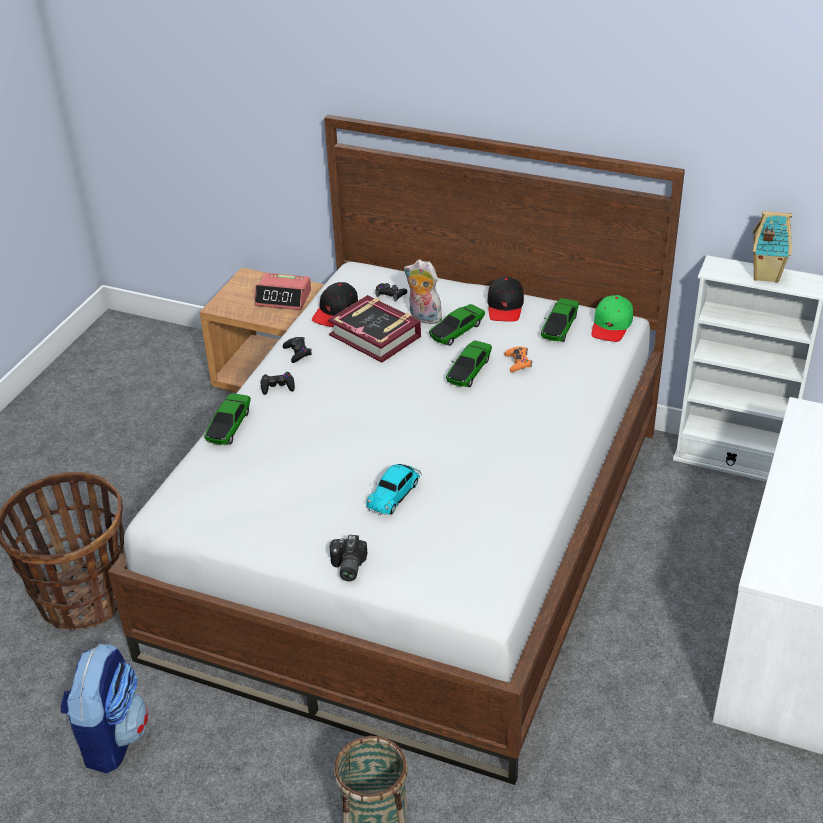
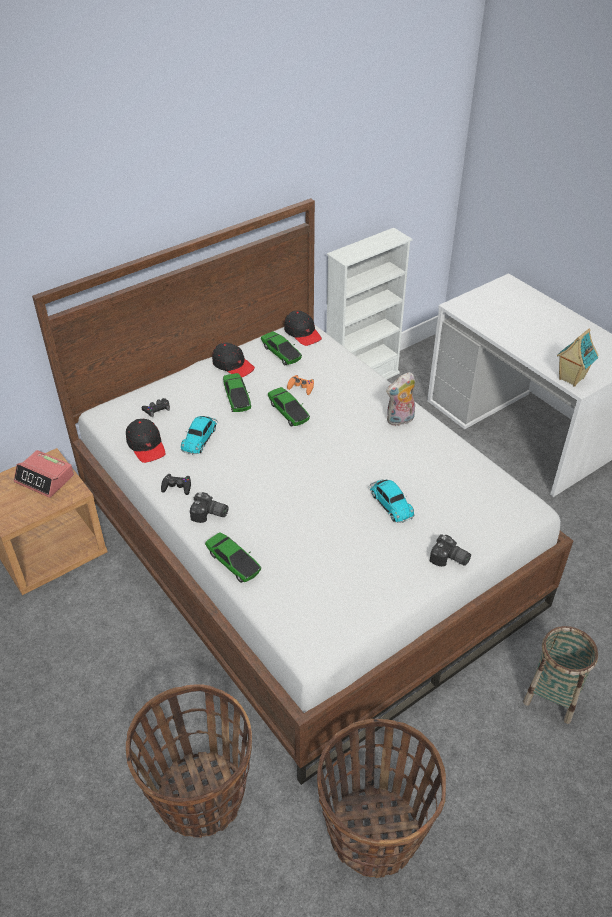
camera: 60 degrees left, 5 degrees up
(111, 737) = (373, 831): backpack -> basket
(277, 386) = (209, 515): black game controller -> camera
(283, 298) = (45, 479): alarm clock -> alarm clock turned 75 degrees clockwise
(375, 335) = (200, 438): book -> toy car
(423, 318) = (203, 406): plush toy -> plush toy (400, 420)
(611, 326) = (302, 333): green cap -> black cap
(764, 275) = (370, 245): toy house -> toy house (570, 379)

